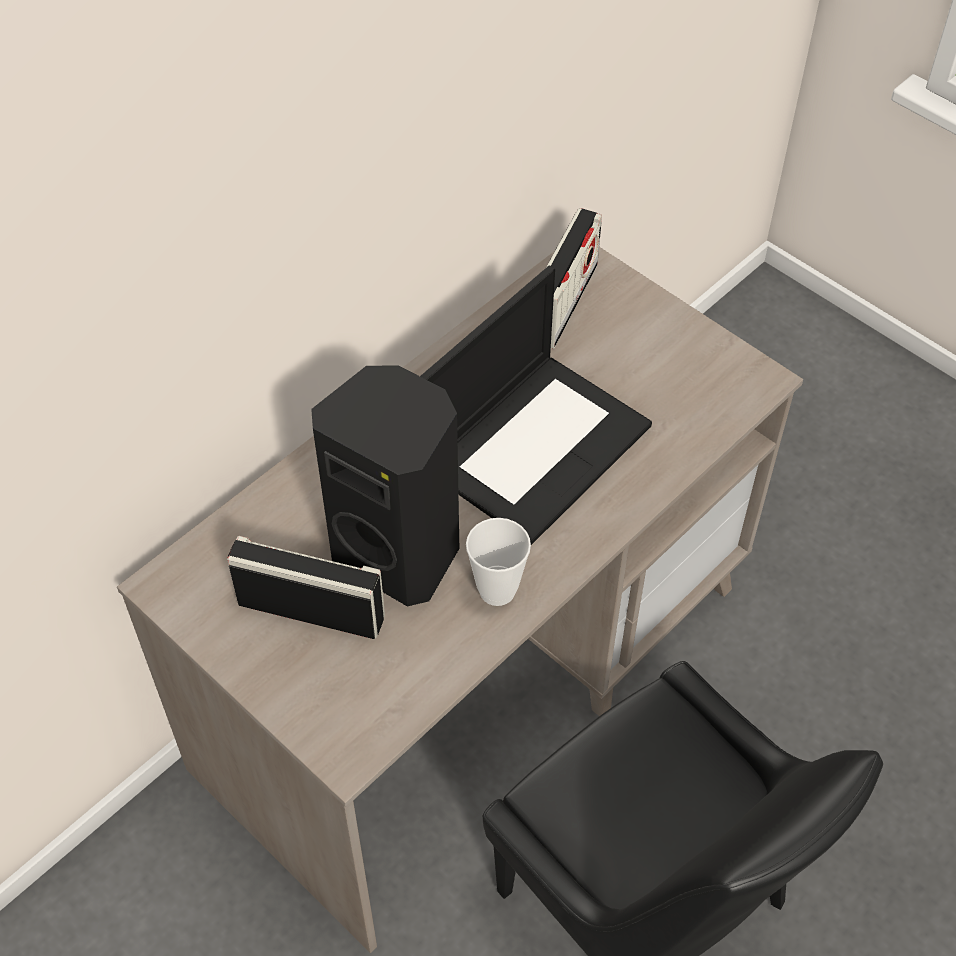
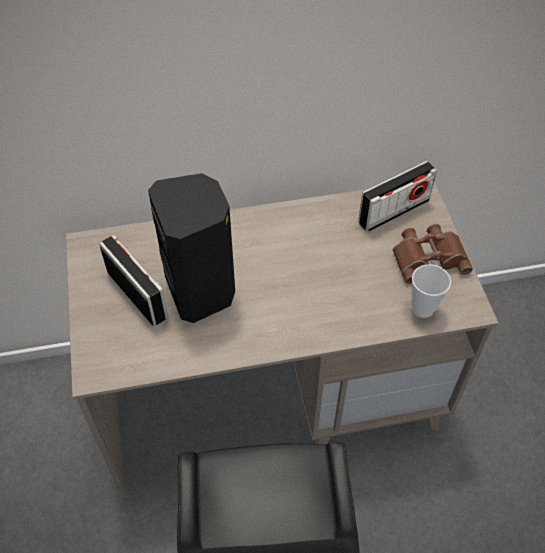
camera: 35 degrees right, 0 degrees up
(497, 590) = (232, 338): cup -> cup (422, 309)
(537, 444) = (316, 276): laptop -> none
(656, 340) = (428, 256): none -> brown binoculars

